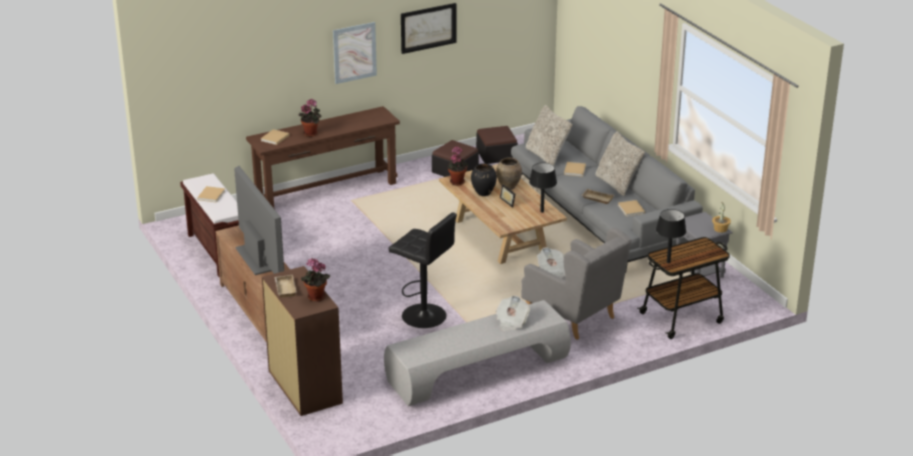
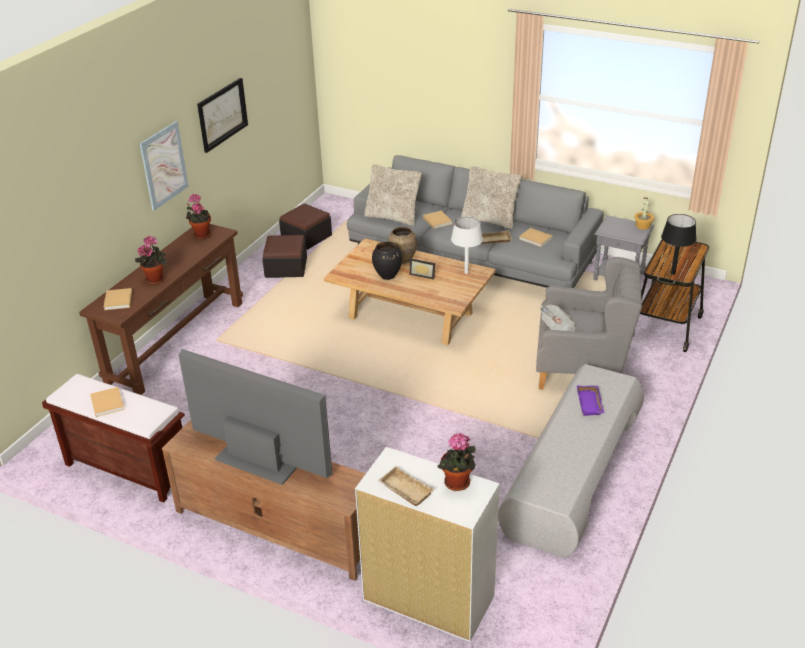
camera: 35 degrees left, 5 degrees up
(305, 386) = (428, 597): brown cabinet -> white cabinet
(424, 316) = (446, 438): black stool -> none
(457, 181) = (346, 274): potted plant -> potted plant (201, 235)
(511, 322) = (591, 403): newspaper -> purple tray
(542, 211) = (466, 272): black table lamp -> white table lamp

